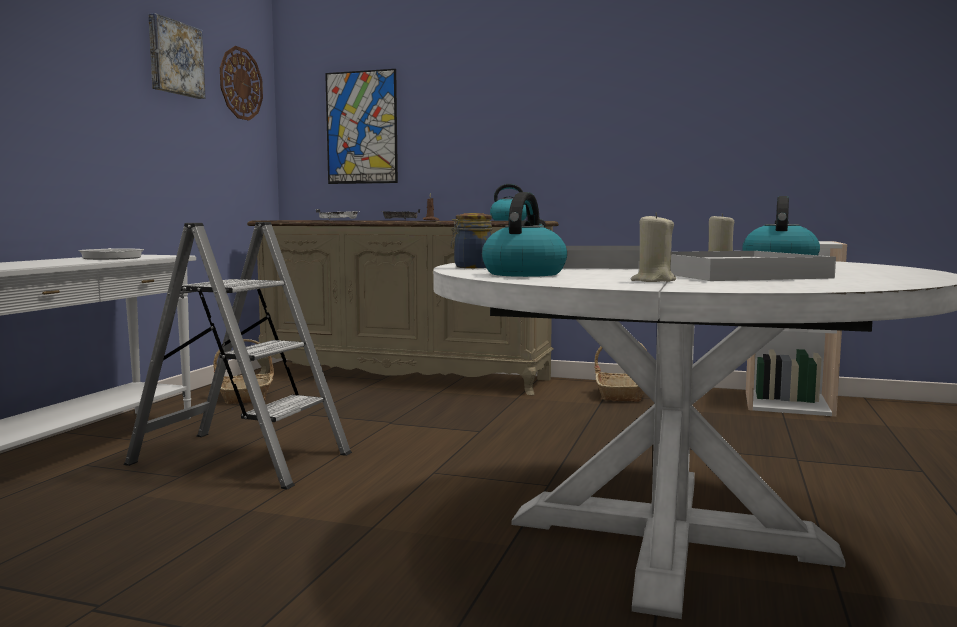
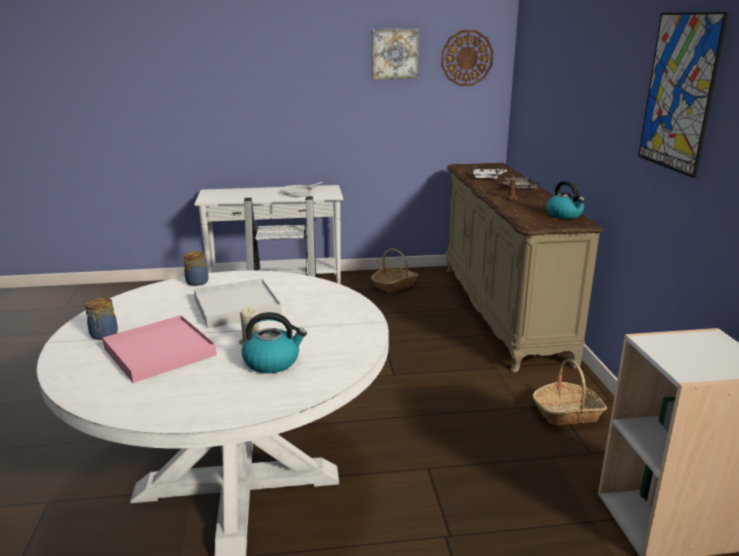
camera: 65 degrees right, 15 degrees up
(361, 127) = (538, 97): picture -> picture (679, 92)
(524, 273) = (148, 301): kettle -> none
(653, 281) = (104, 335): beige candle -> jar
(734, 274) = (159, 352): white tray -> pink tray

